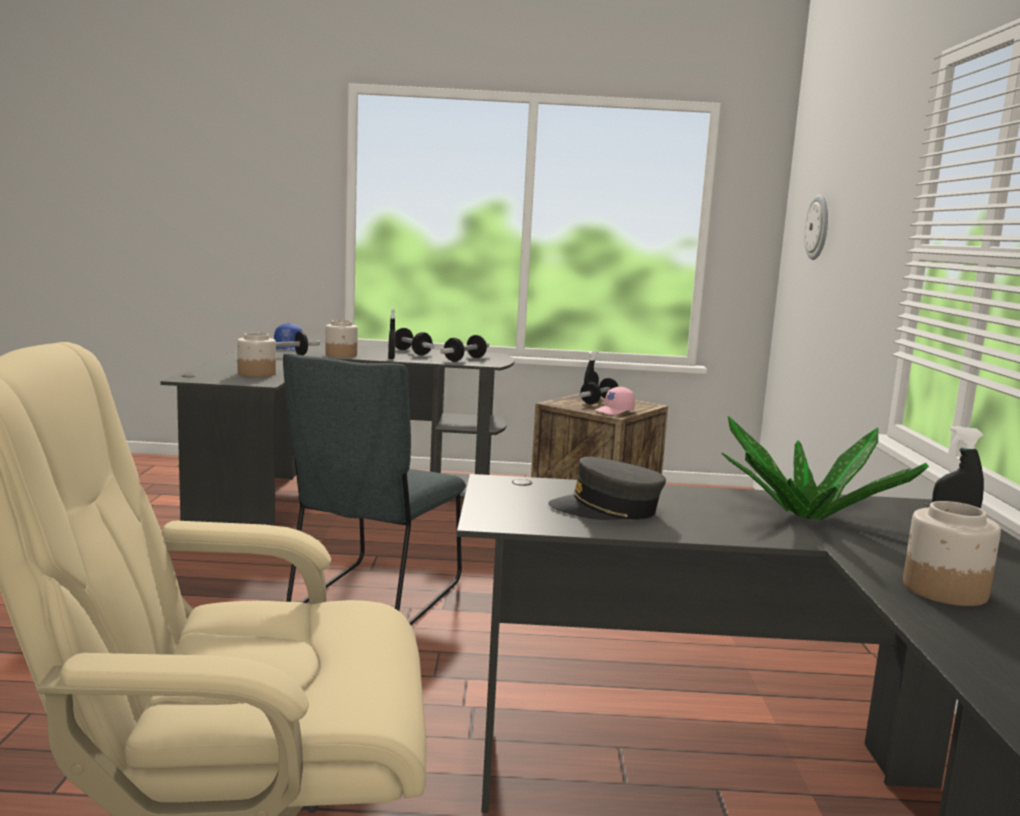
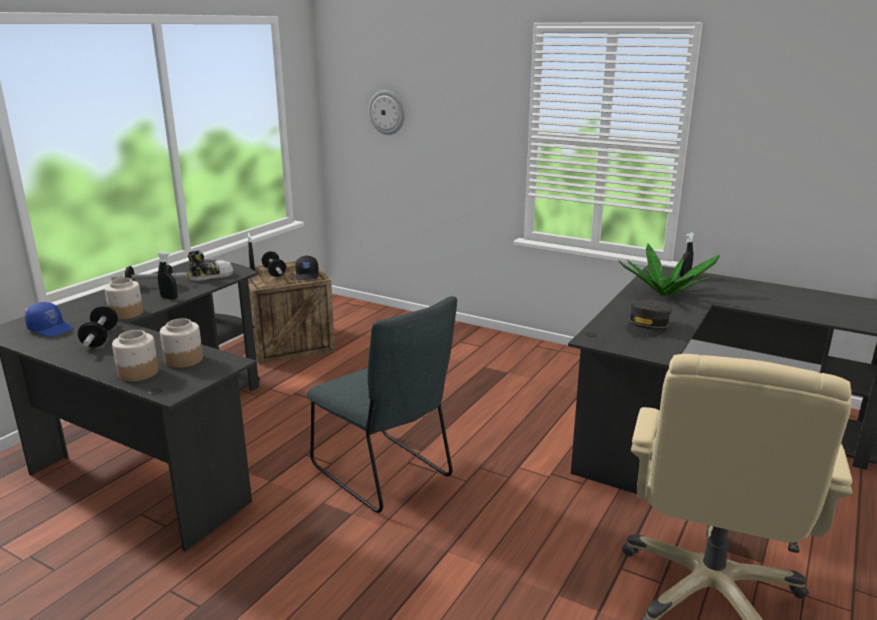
camera: 60 degrees left, 10 degrees up
(465, 359) = (210, 276): dumbbell -> shoe
(614, 411) = (307, 275): pink cap -> black cap
(944, 590) = (758, 301): jar -> jar (138, 373)

